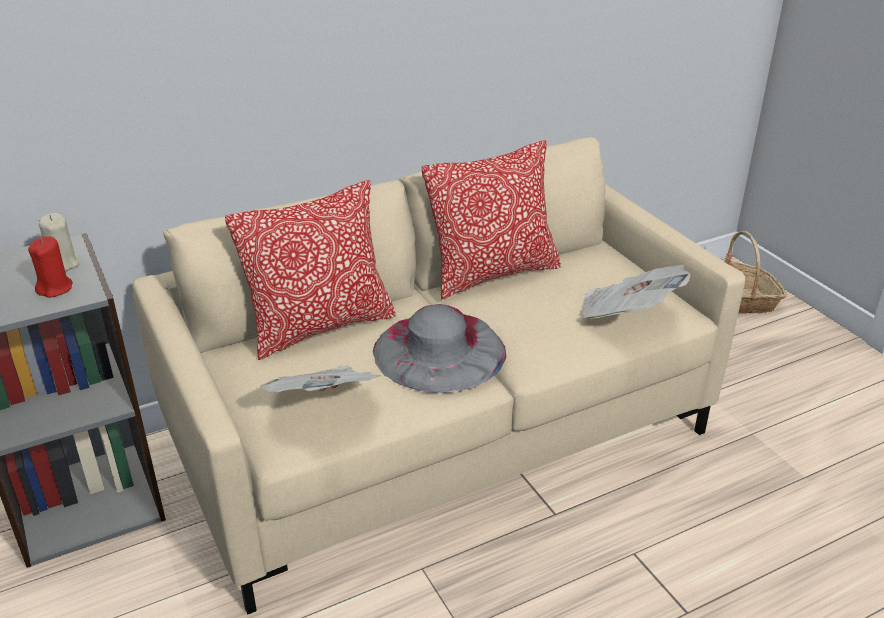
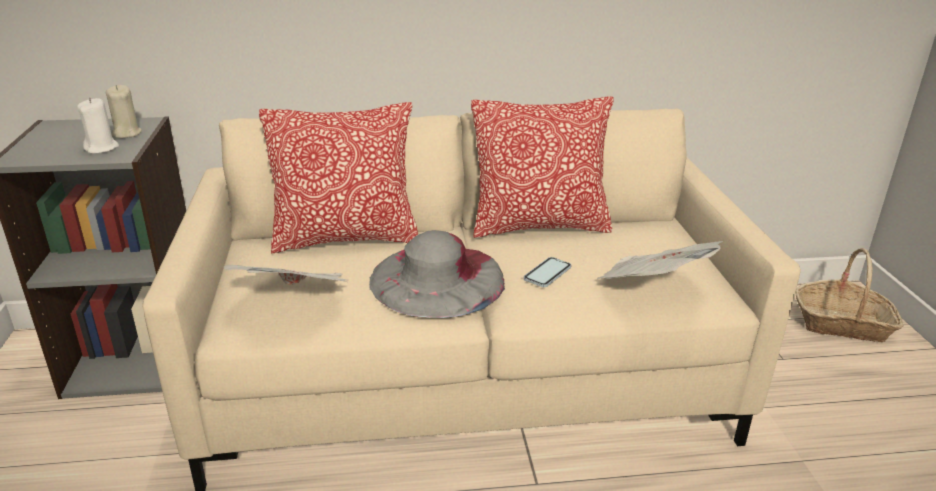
camera: 20 degrees right, 5 degrees down
(55, 288) = (102, 148): red candle -> white candle
(532, 322) = (547, 274): none -> phone

